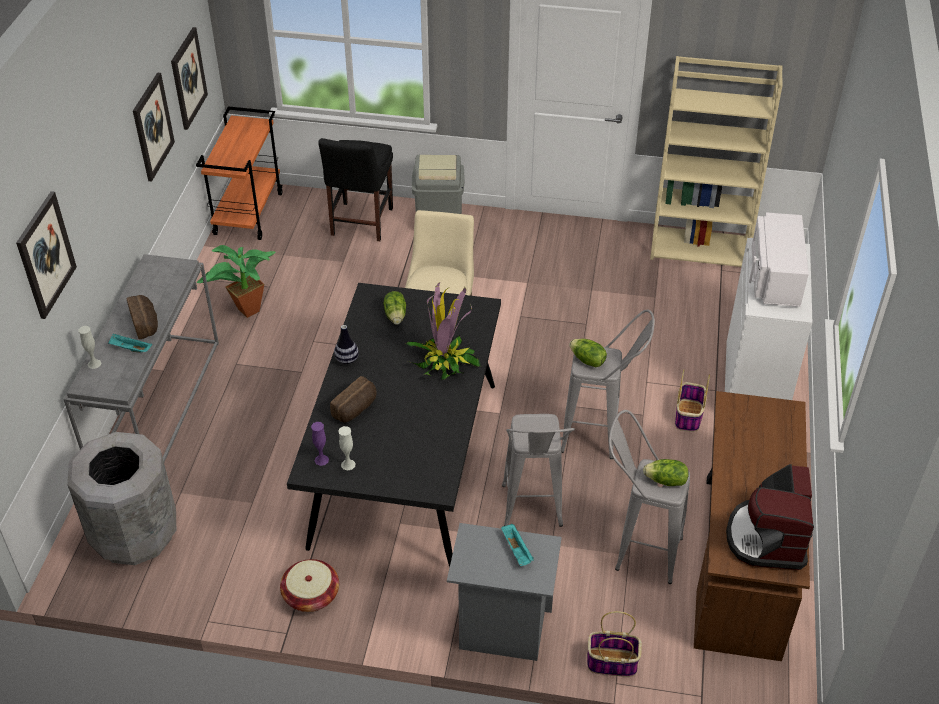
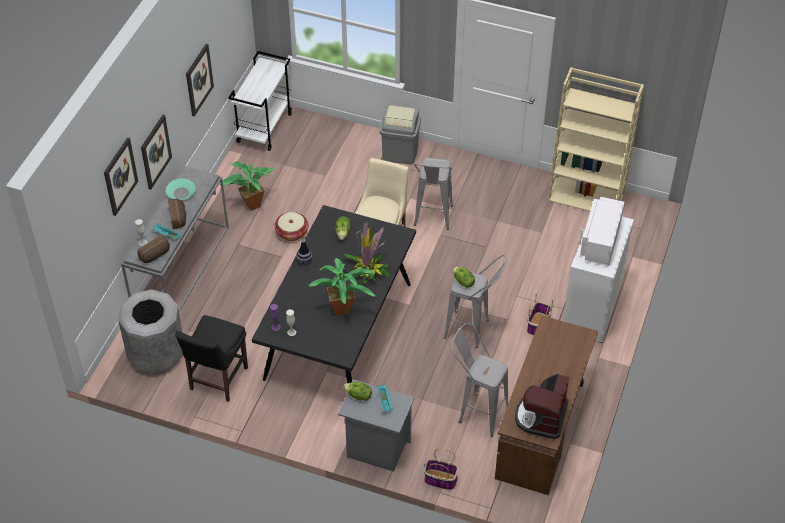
camera: 10 degrees right, 5 degrees up
(145, 290) = (181, 193): none -> turquoise bowl
(188, 78) = (228, 40): picture -> picture (155, 151)
(248, 213) = (264, 127): orange cart -> white cart
(311, 595) = (261, 410): basket -> basket (292, 232)
(356, 409) = (304, 296): bread -> bread (155, 255)
(360, 224) = (343, 146): black chair -> black chair (217, 380)
(423, 422) = (345, 310): none -> potted plant
(532, 515) = (414, 378): grey stool -> grey stool (432, 221)
(666, 481) = (490, 371): lettuce -> lettuce (358, 396)

